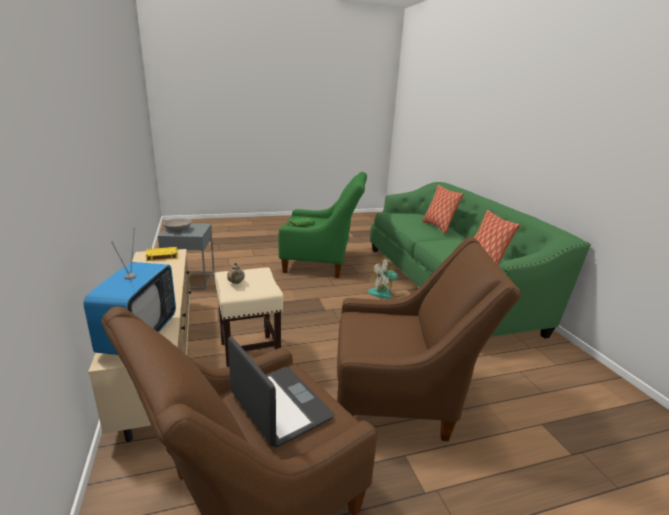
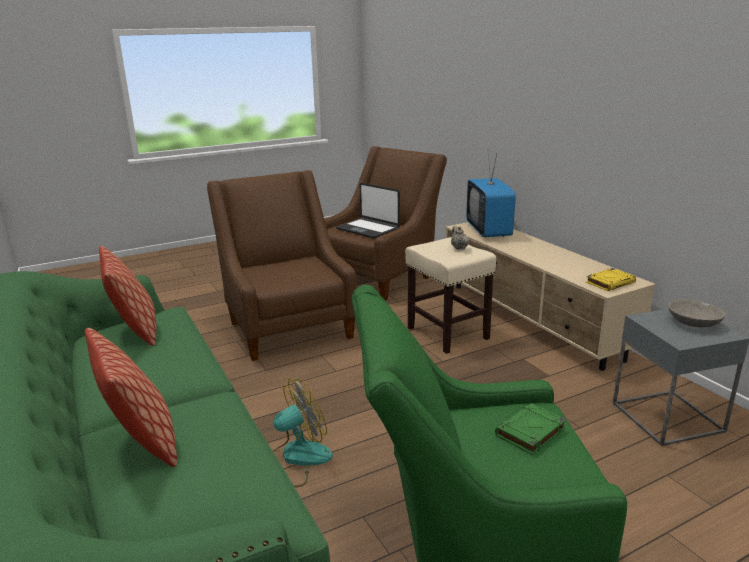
camera: 170 degrees right, 0 degrees up
(401, 397) = (288, 326): brown armchair -> brown armchair turned 75 degrees clockwise

